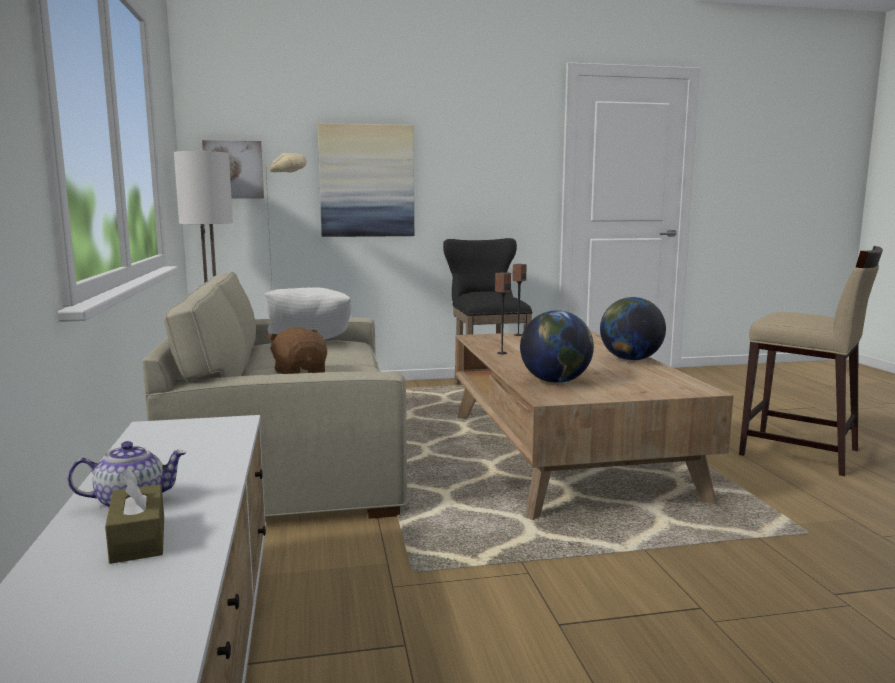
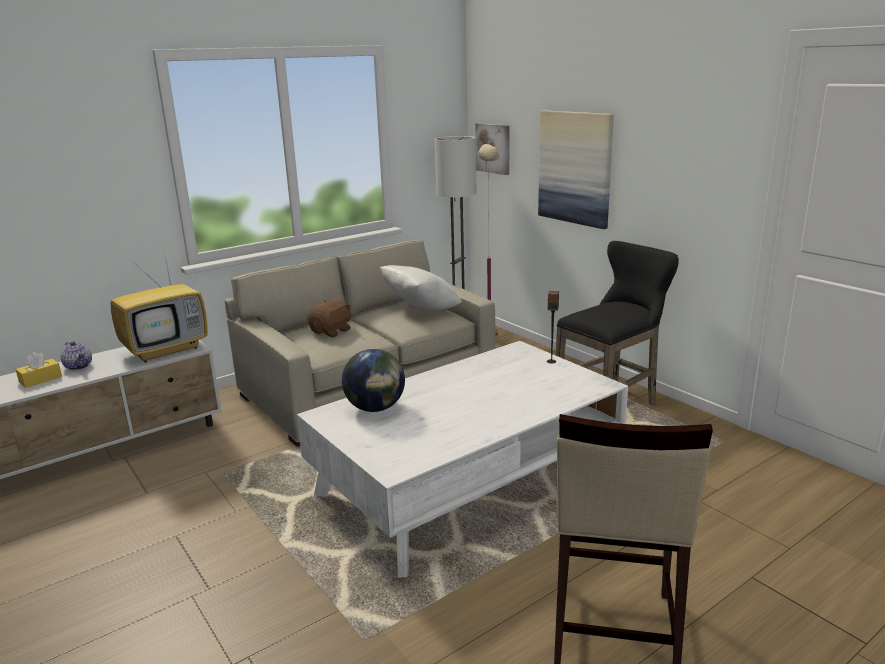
camera: 65 degrees right, 10 degrees up
(138, 539) = (40, 379): brown tissue box -> yellow tissue box
(198, 437) = (167, 349): none -> television
(501, 353) = (461, 371): speaker -> none
(565, 453) = (469, 481): brown coffee table -> white coffee table
(630, 359) = (493, 425): globe -> none

